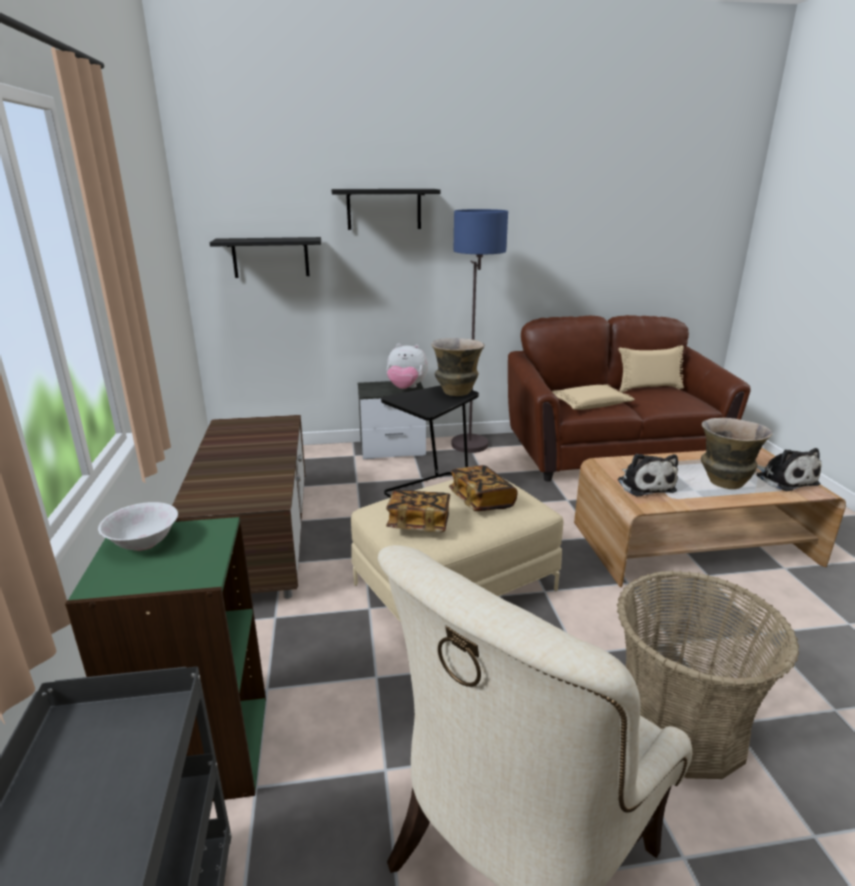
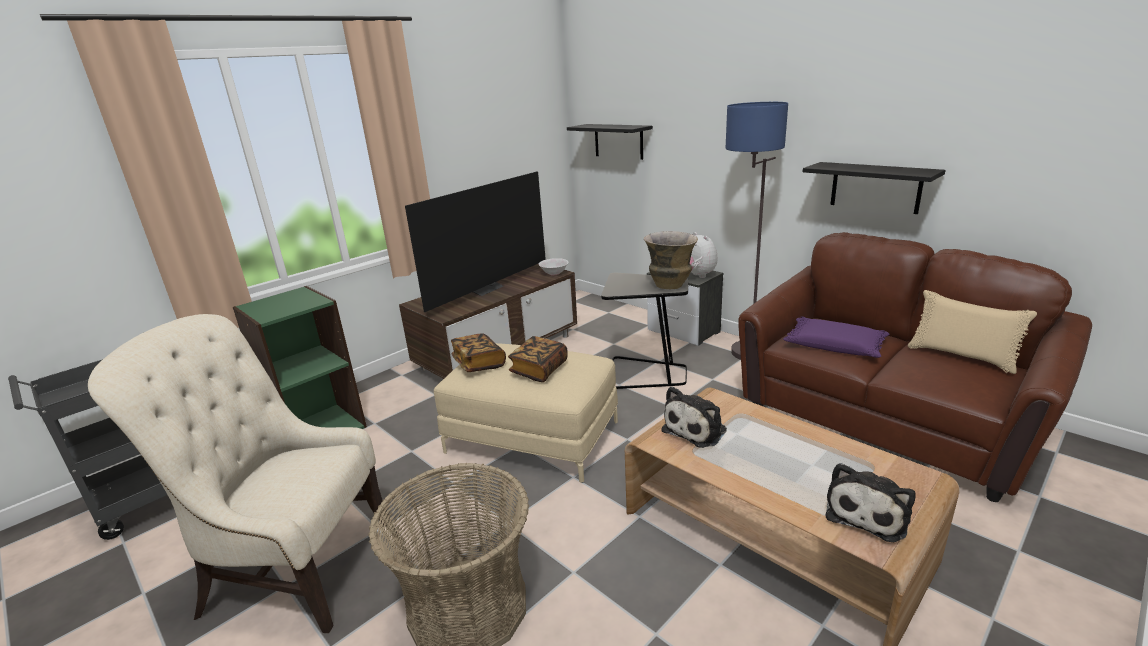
camera: 55 degrees right, 0 degrees up
(144, 543) = (291, 297): white bowl -> white bowl (554, 273)
(243, 460) = (485, 289): none -> television
(384, 209) = (702, 100): black shelf -> black shelf (875, 187)
(590, 402) = (834, 343): beige pillow -> purple pillow
(723, 482) = (780, 471): vase -> none

